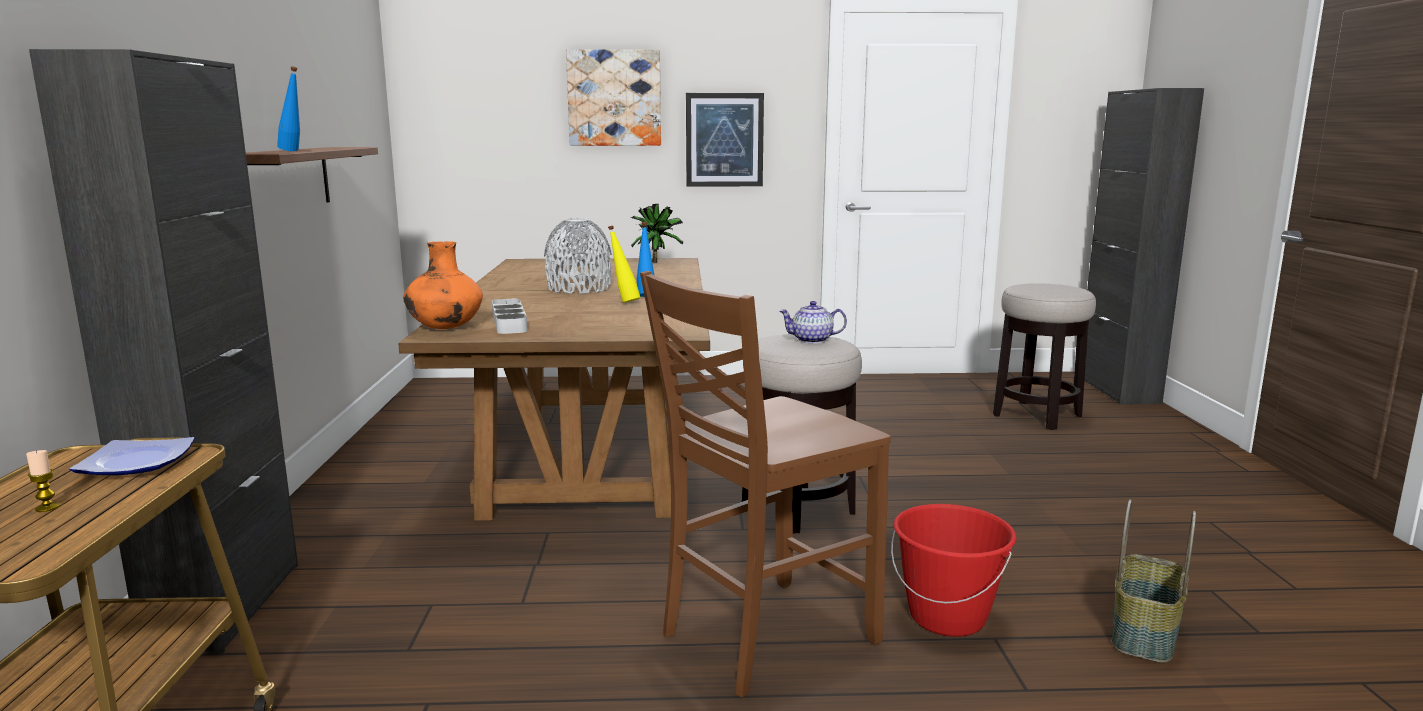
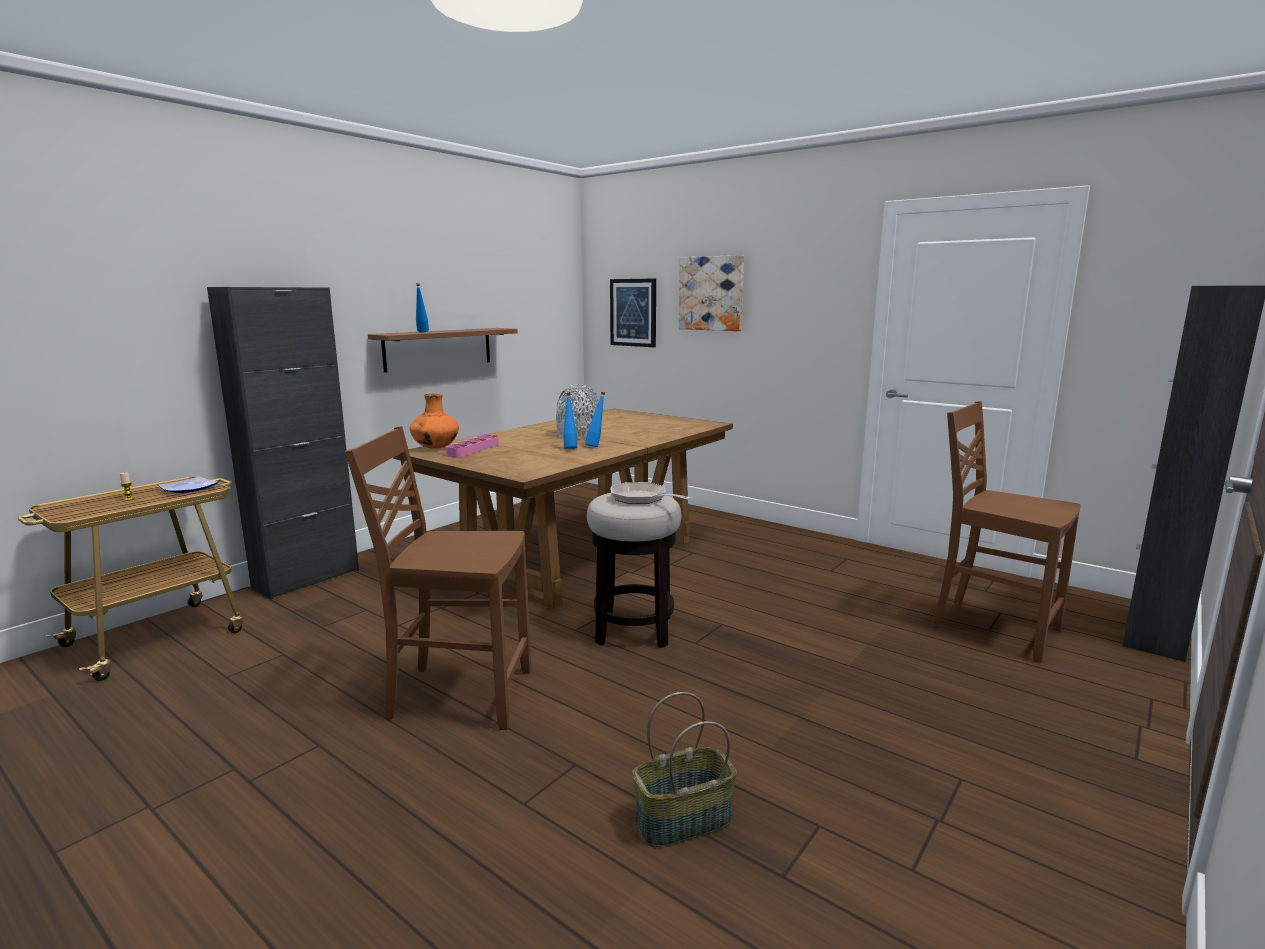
camera: 40 degrees right, 0 degrees up
(509, 322) = (473, 450): grey tray -> pink tray
(624, 302) = (570, 448): yellow bottle -> blue bottle
(656, 262) = (692, 423): potted plant -> none
(724, 140) = (788, 328): picture -> picture (633, 312)
(812, 340) = (642, 499): teapot -> frying pan
(947, 617) = (575, 737): red bucket -> none
(1036, 415) = (992, 628): stool -> brown chair

